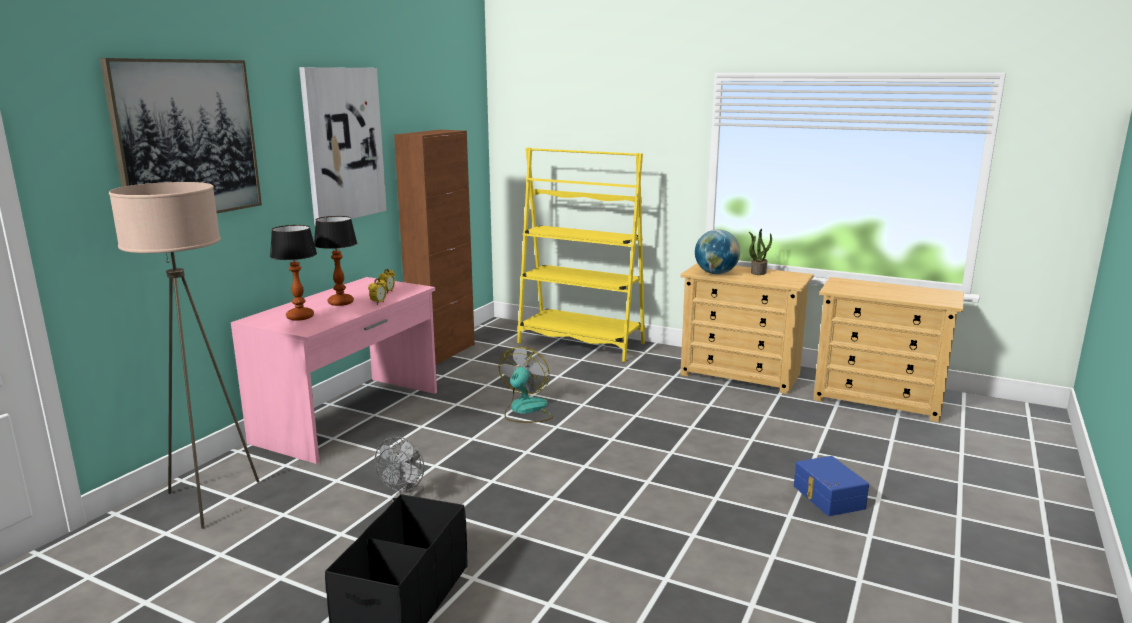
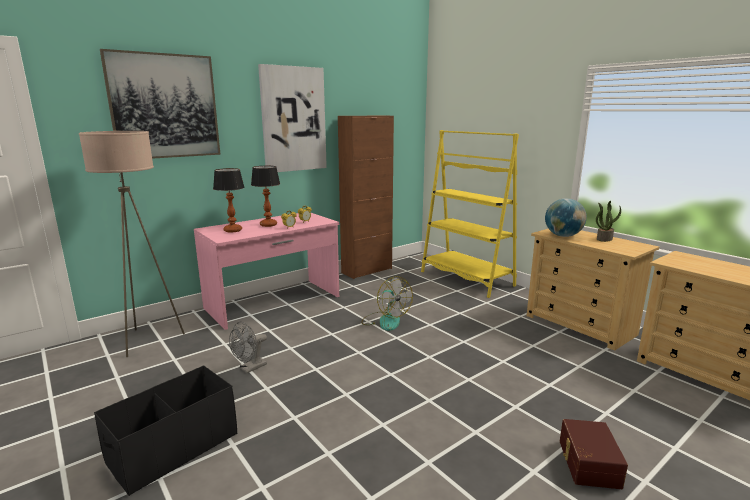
camera: 25 degrees right, 0 degrees up
(525, 410) = (385, 320): fan -> fan turned 105 degrees clockwise
(827, 497) = (587, 463): blue storage box -> brown storage box

